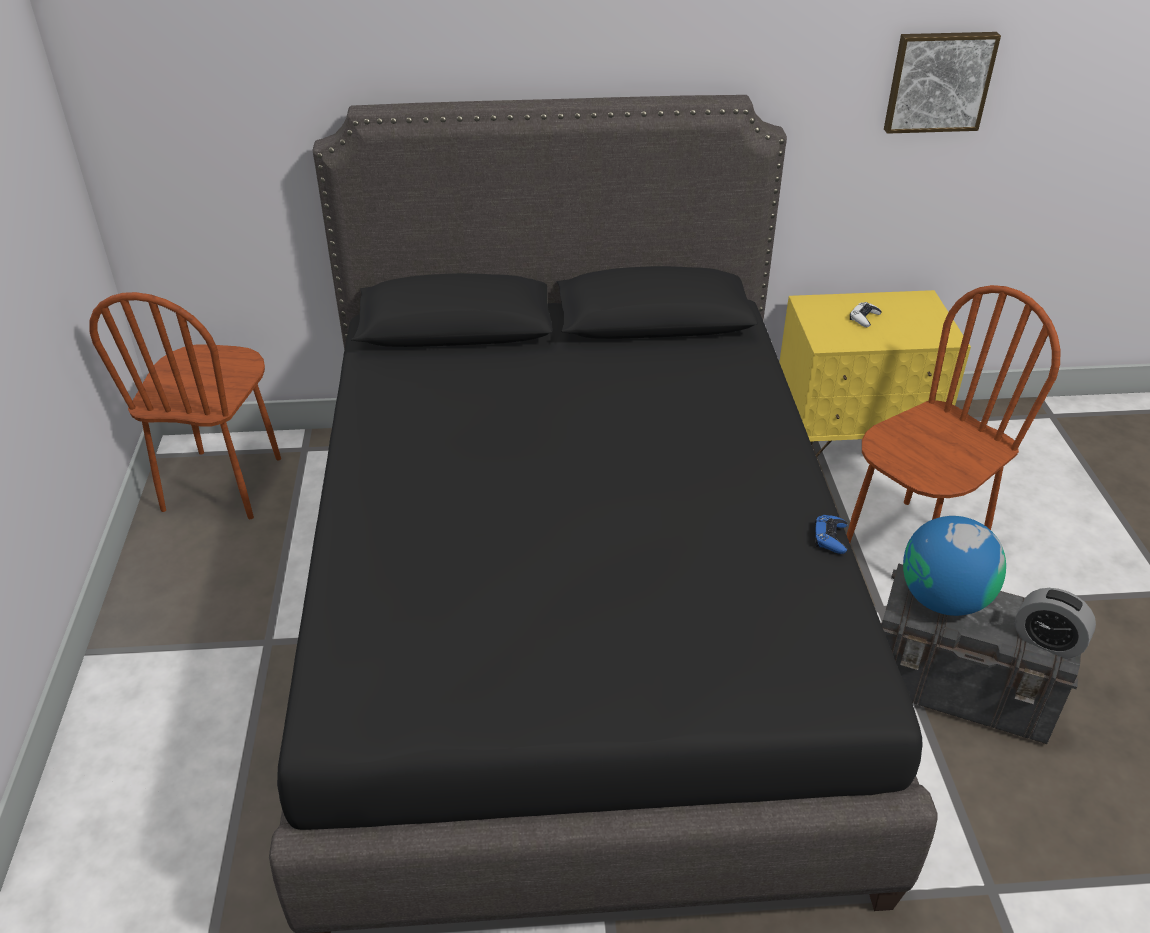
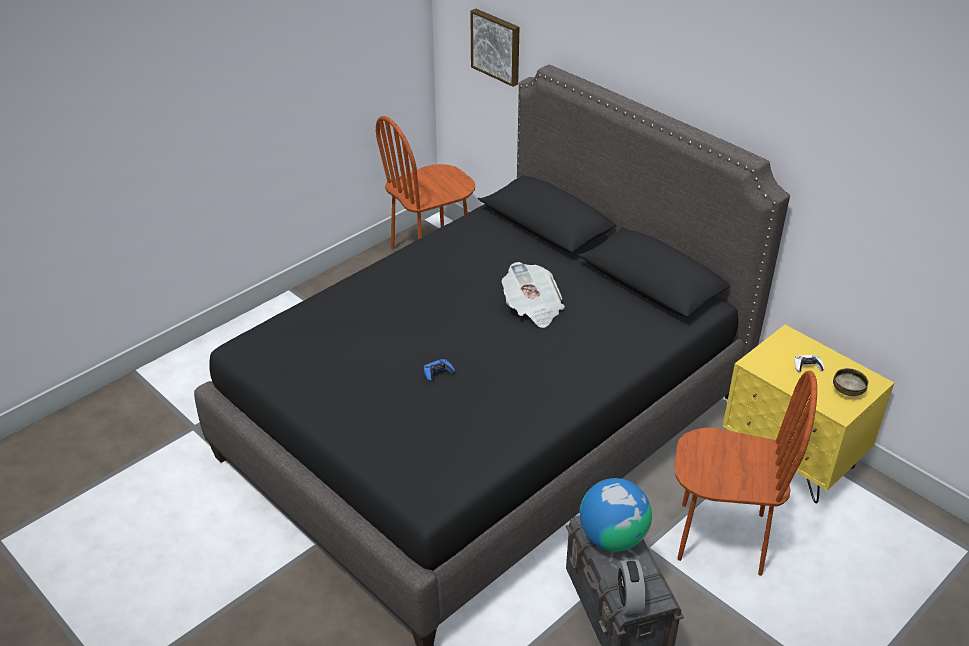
camera: 50 degrees right, 0 degrees up
(595, 417) = (532, 308): none -> newspaper
(830, 538) = (536, 437): blue game controller -> blue game controller (438, 372)
(921, 318) = (847, 391): none -> bowl
(938, 81) = (914, 215): picture -> picture (497, 46)

